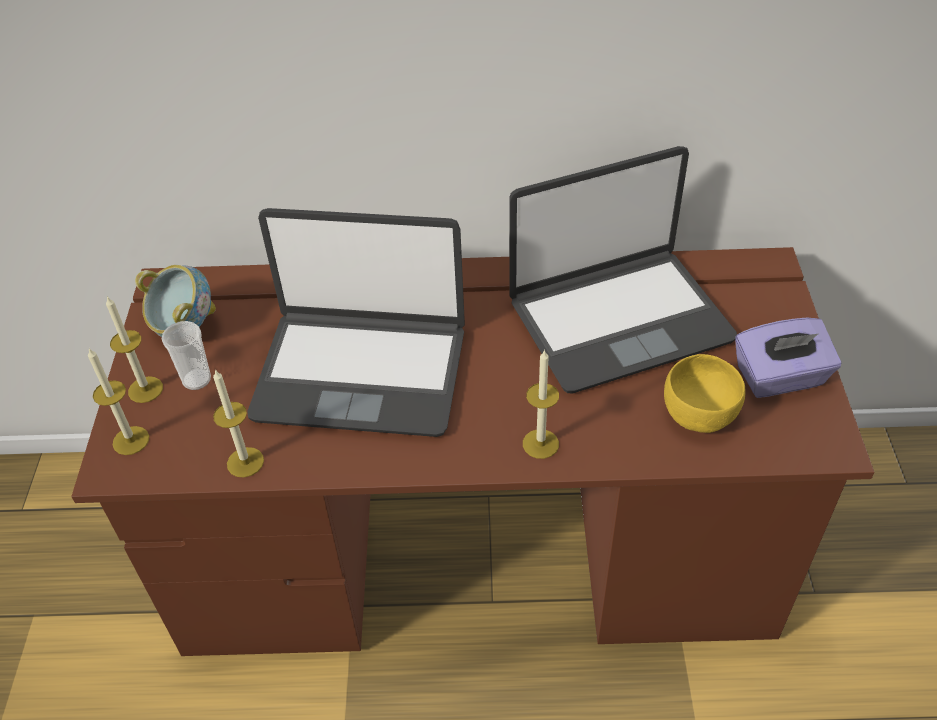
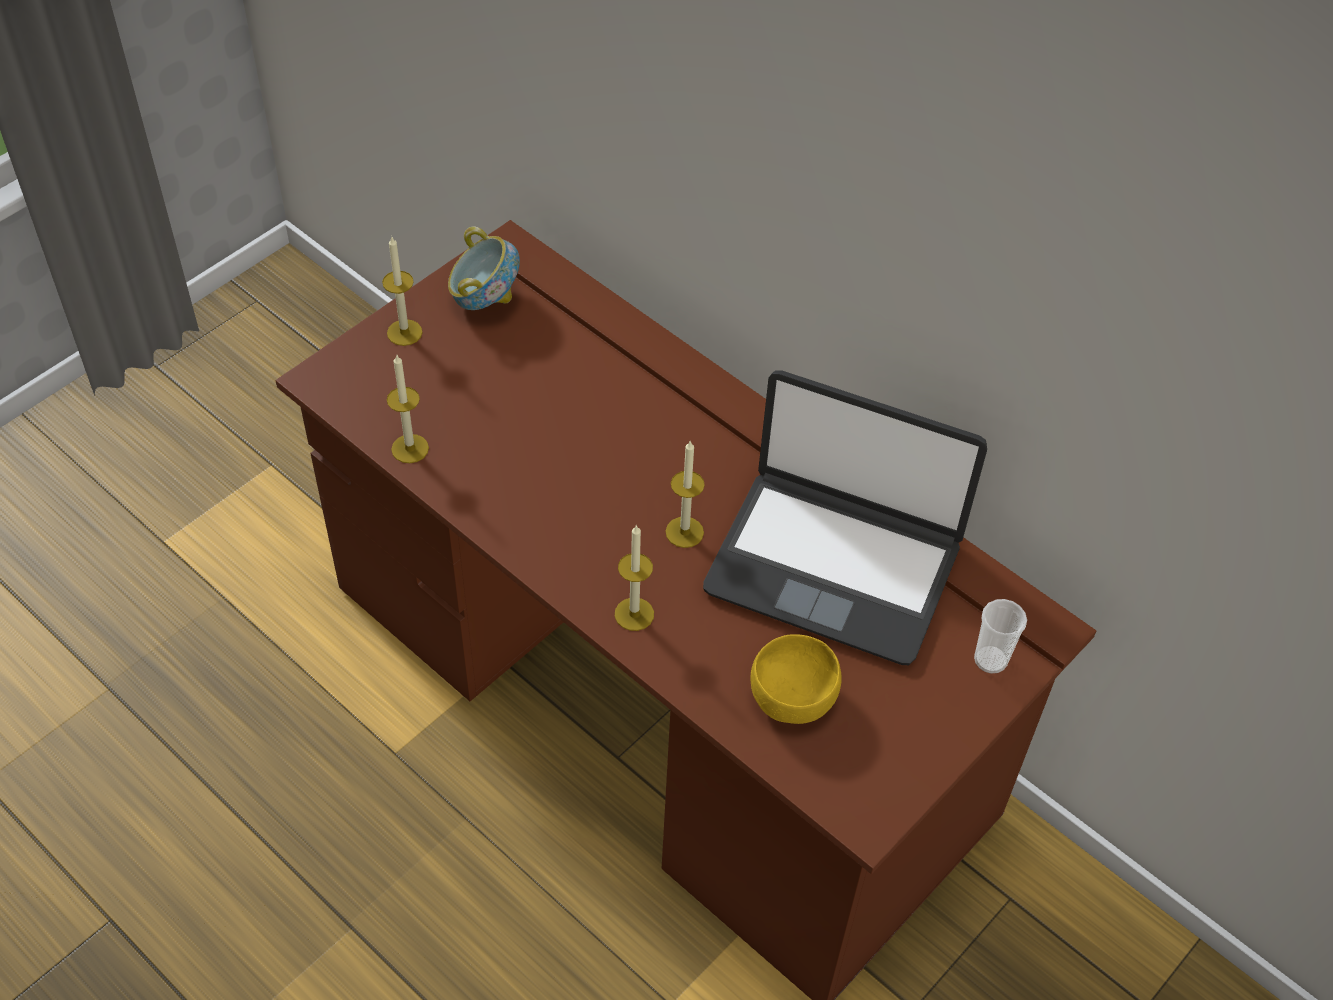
camera: 40 degrees right, 5 degrees up
(131, 440) = (353, 367): candle -> candle (684, 532)
(196, 380) = (447, 353): cup -> cup (990, 660)
(361, 372) = (571, 443): laptop -> none
(780, 378) = (905, 729): purple tissue box -> none

